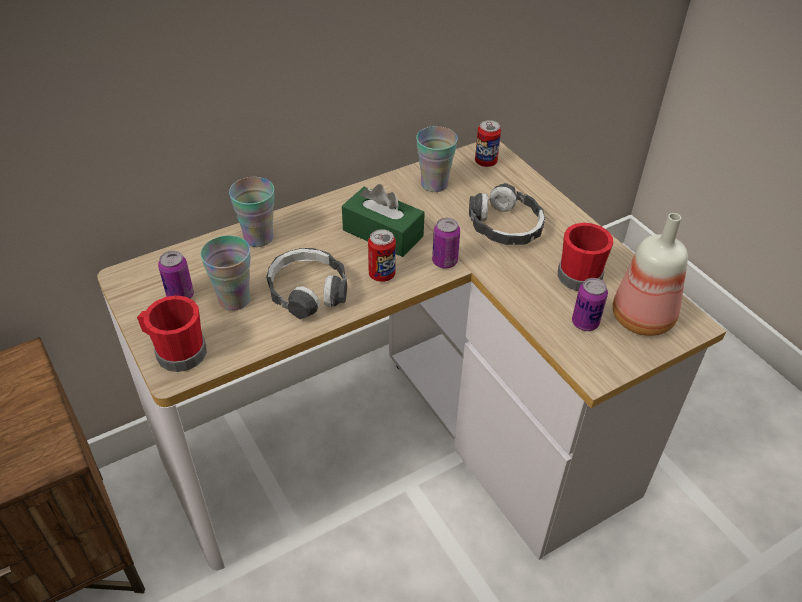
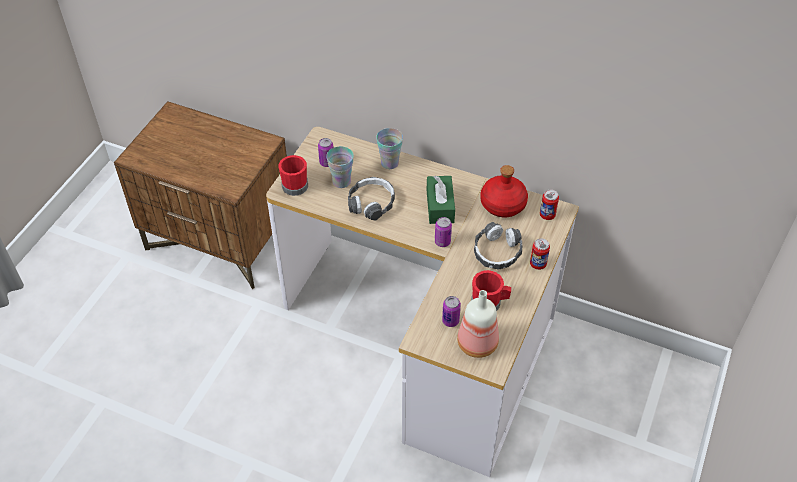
camera: 55 degrees right, 5 degrees up
(382, 275) = (408, 223): can -> can (538, 264)
(434, 184) = (502, 204): cup -> red bottle

